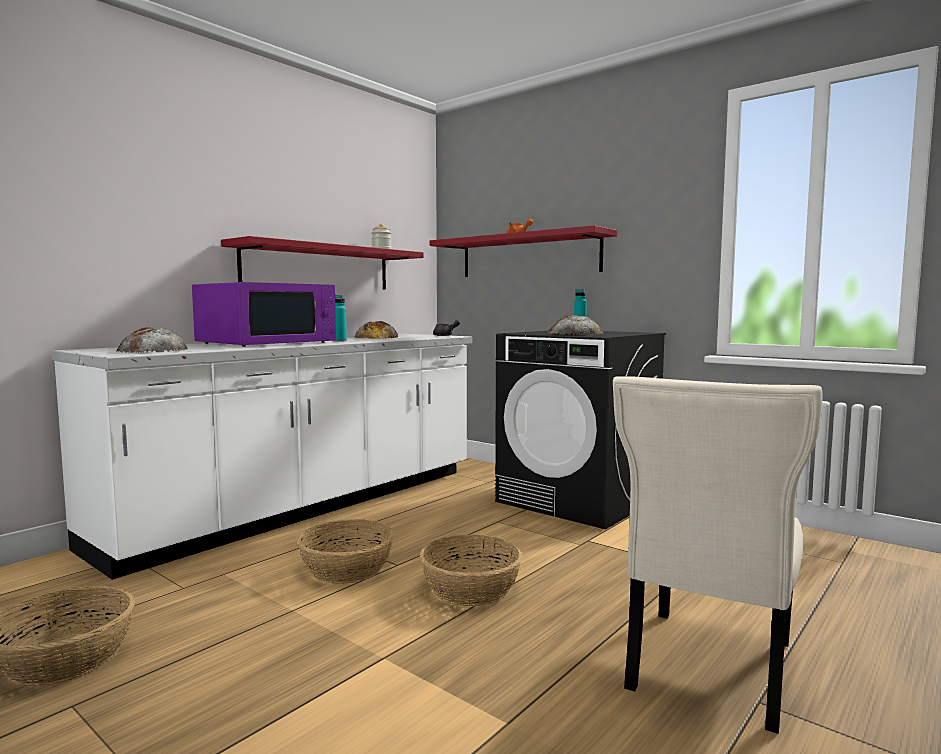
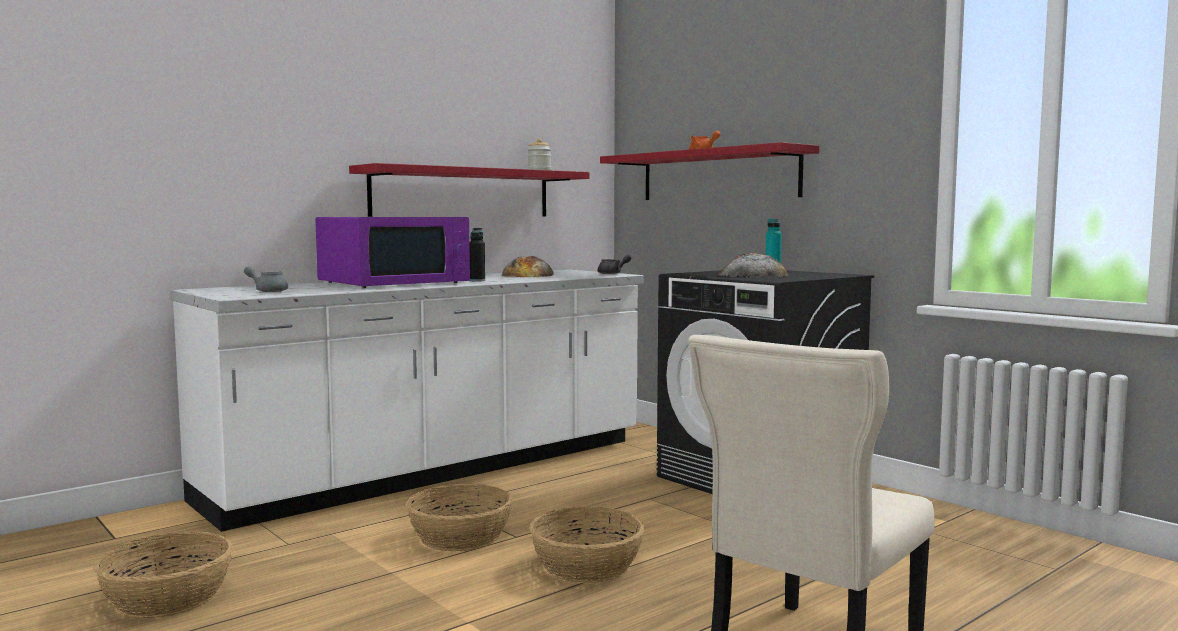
camera: 10 degrees right, 0 degrees up
(153, 350) = (268, 291): bread -> grey teapot
(339, 341) = (477, 280): turquoise bottle -> black bottle

